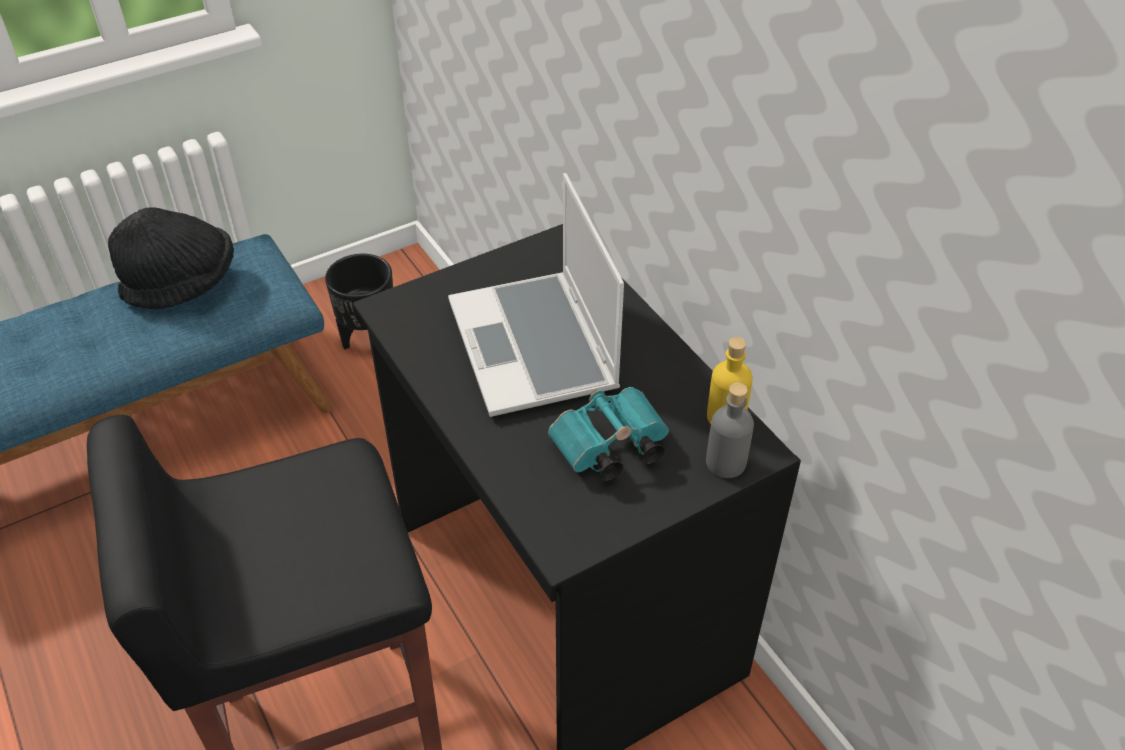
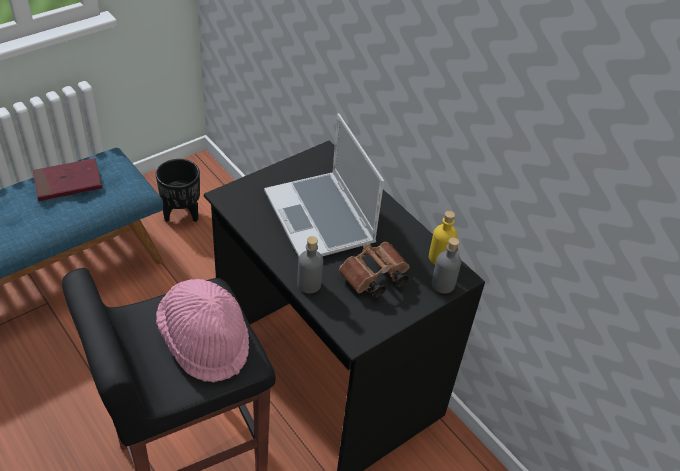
camera: 10 degrees left, 0 degrees up
(182, 285) = (68, 182): black hat -> red book
(322, 542) = (205, 341): none -> pink hat
(498, 454) = (309, 284): none -> grey bottle
(608, 449) = (373, 279): turquoise binoculars -> brown binoculars

